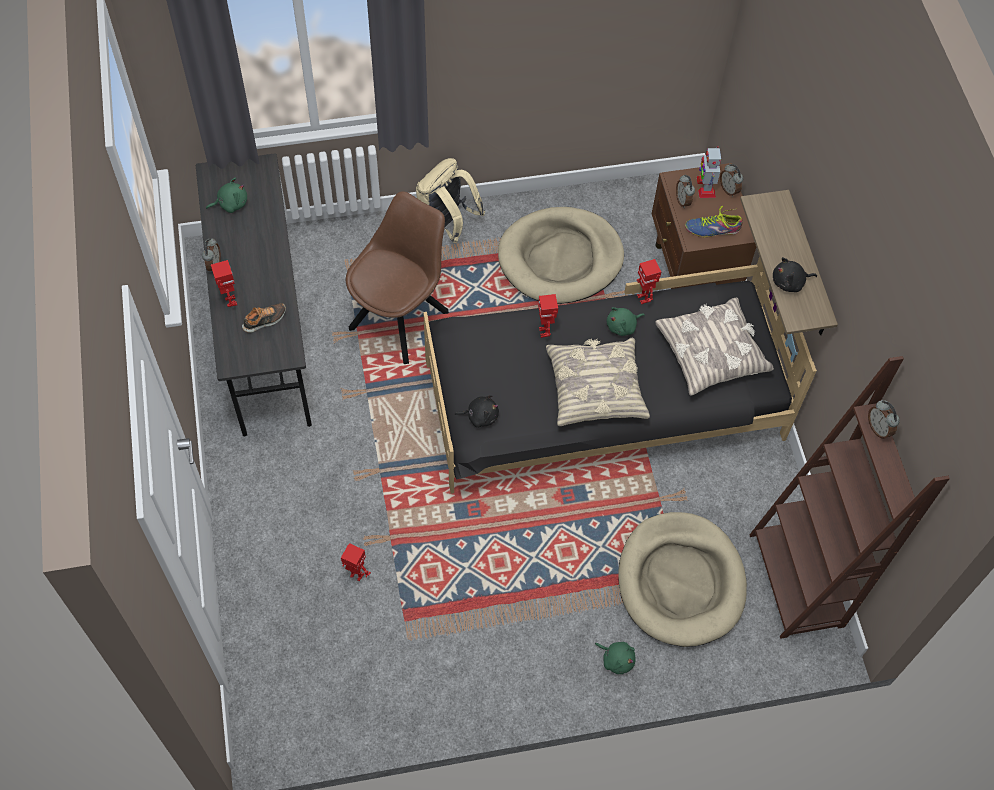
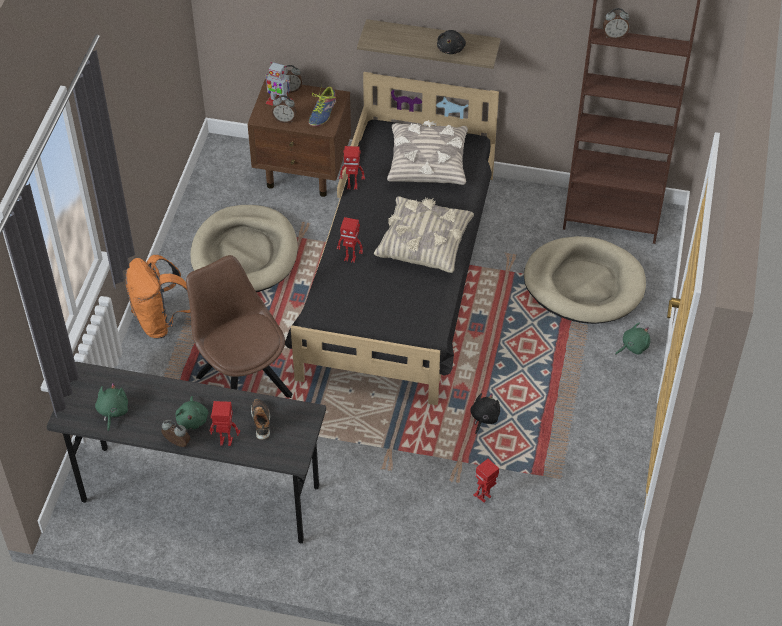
camera: 65 degrees left, 10 degrees down
(446, 226) = (161, 321): beige backpack -> orange backpack
(480, 416) = (409, 327): black plush toy -> black plush toy (484, 418)
(623, 326) = (372, 208): green plush toy -> green plush toy (192, 419)

